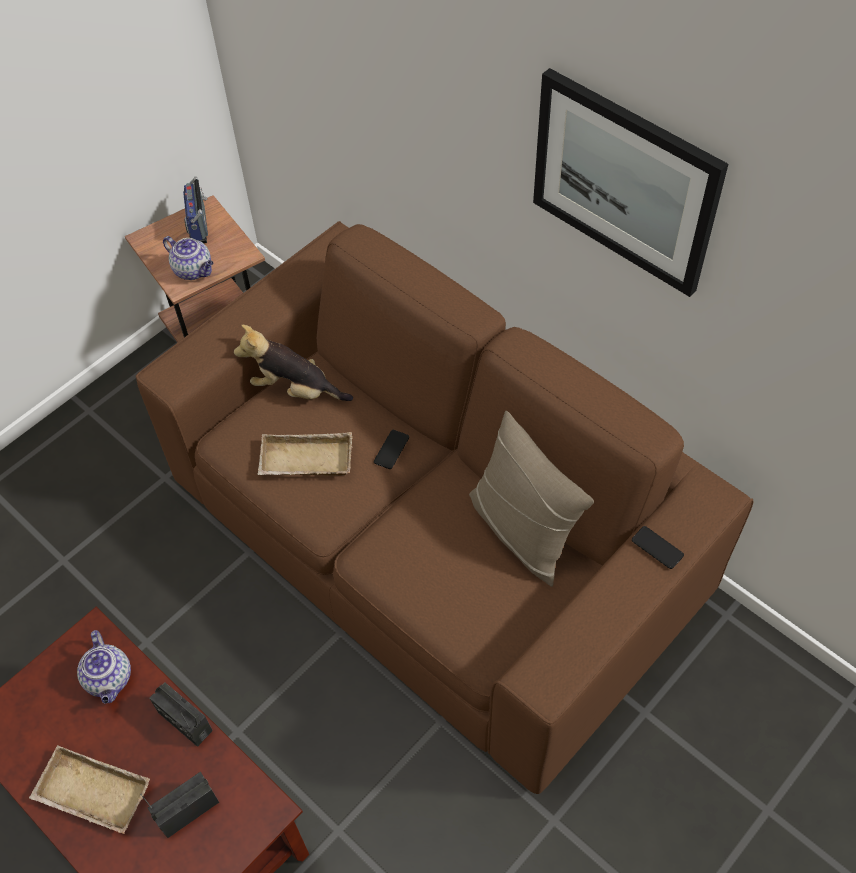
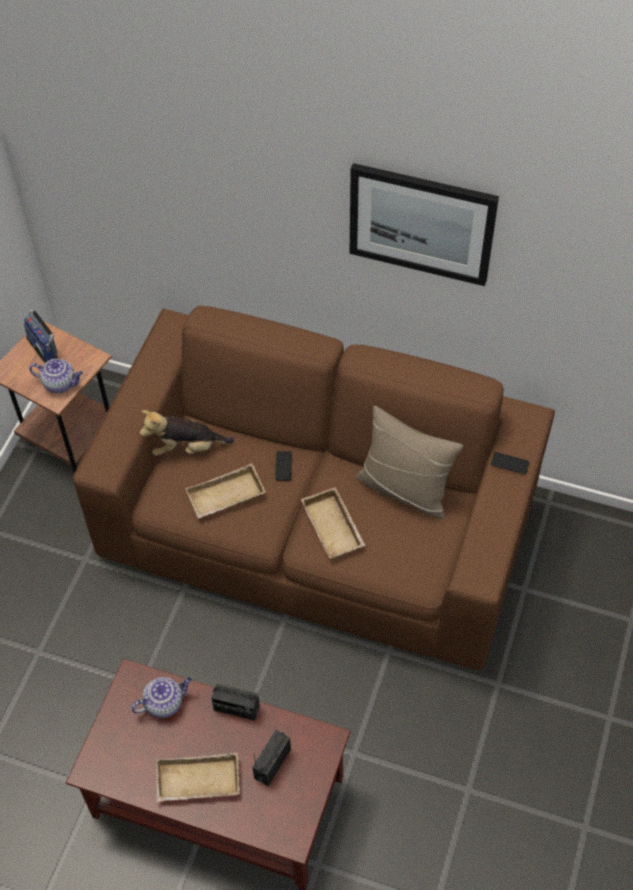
camera: 25 degrees left, 0 degrees up
(110, 679) = (165, 703): teapot -> teapot turned 75 degrees counterclockwise
(412, 546) = (335, 527): none -> beige tray

